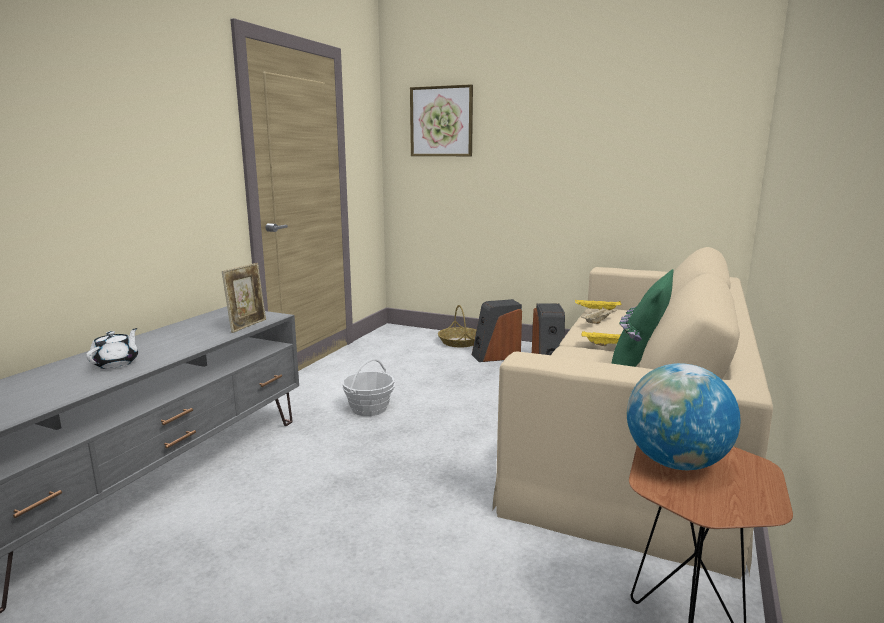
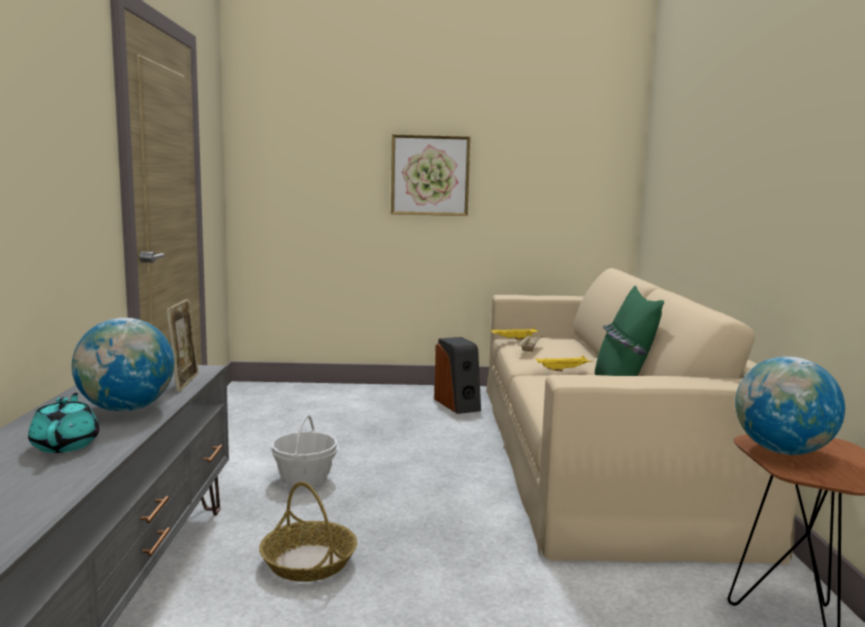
camera: 25 degrees left, 5 degrees down
(116, 363) = (66, 444): white teapot -> turquoise teapot
(184, 342) = (126, 409): none -> globe
(441, 121) = (306, 133): picture -> picture (430, 175)
(459, 342) = (342, 393): basket -> basket (308, 562)
(496, 356) = (396, 403): speaker -> none

